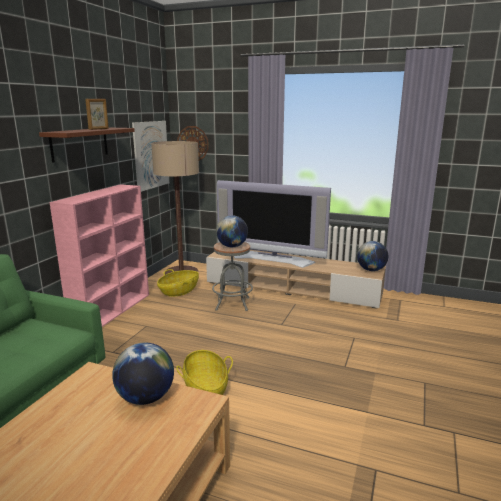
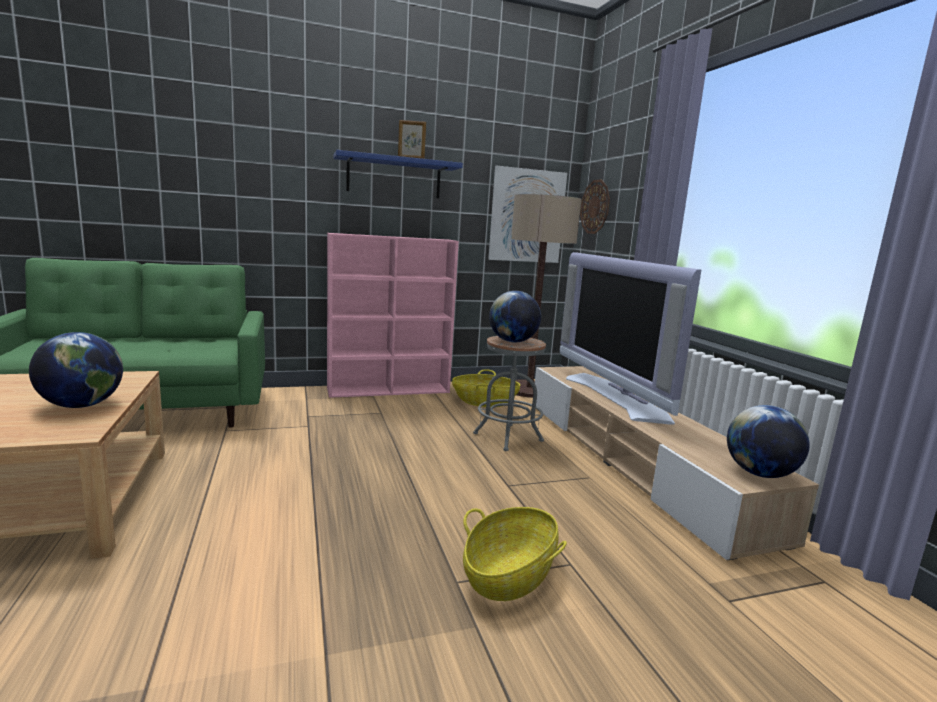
camera: 50 degrees right, 5 degrees down
(80, 144) = (394, 177): brown shelf -> blue shelf
(205, 387) = (280, 485): basket -> basket (509, 575)

